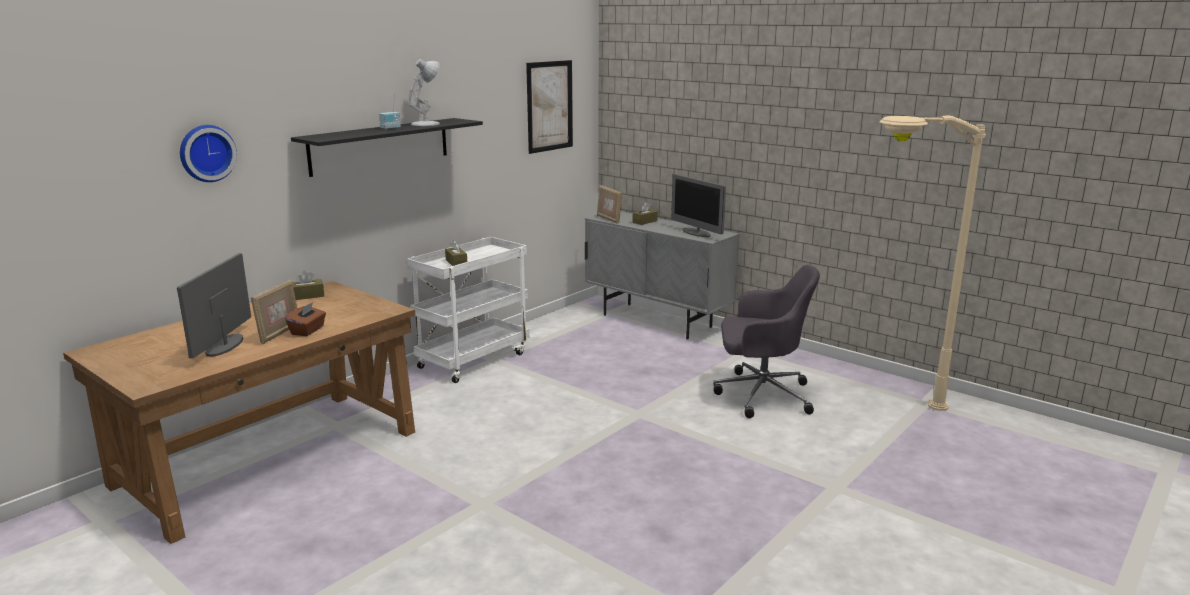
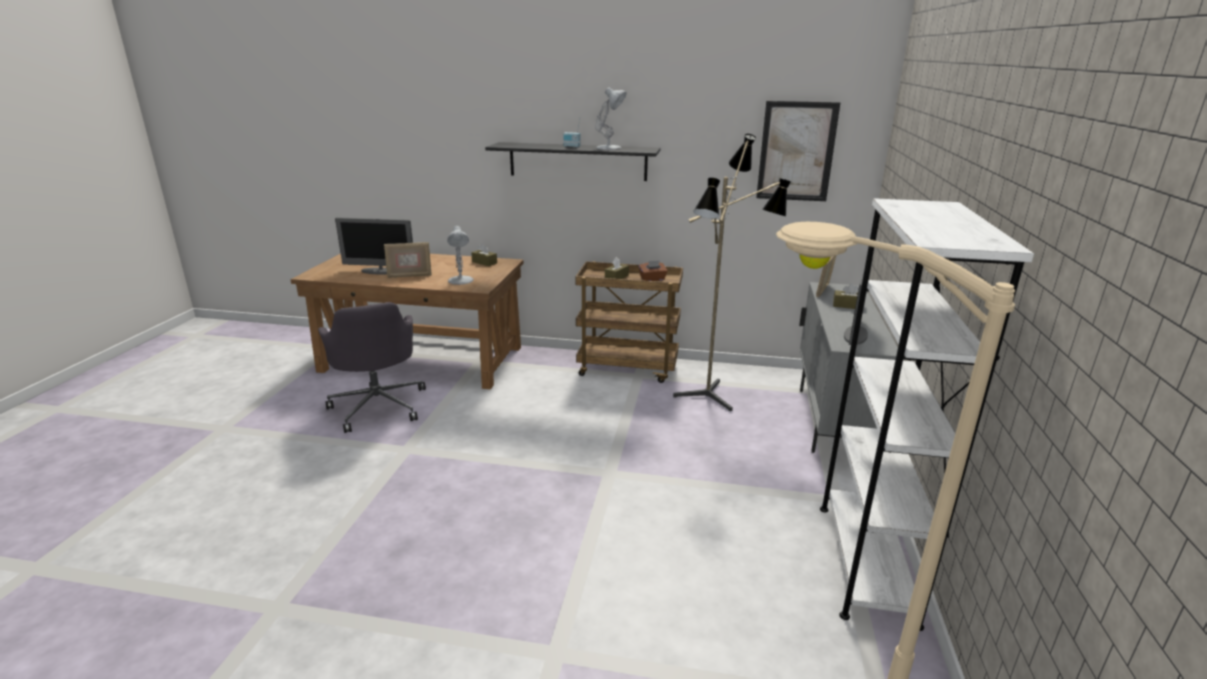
camera: 60 degrees right, 5 degrees up
(206, 153) = (436, 144): wall clock -> none
(224, 346) = (380, 271): monitor -> monitor turned 150 degrees counterclockwise
(308, 331) = (420, 280): brown tissue box -> brown tissue box (652, 279)
(349, 314) = (461, 281): none -> white table lamp
(473, 359) = (628, 368): white cart -> brown cart
(574, 344) = (714, 397): none -> floor lamp
(760, 394) = (732, 539): grey office chair -> grey office chair (379, 406)
(812, 365) = (866, 561): none -> white bookcase

